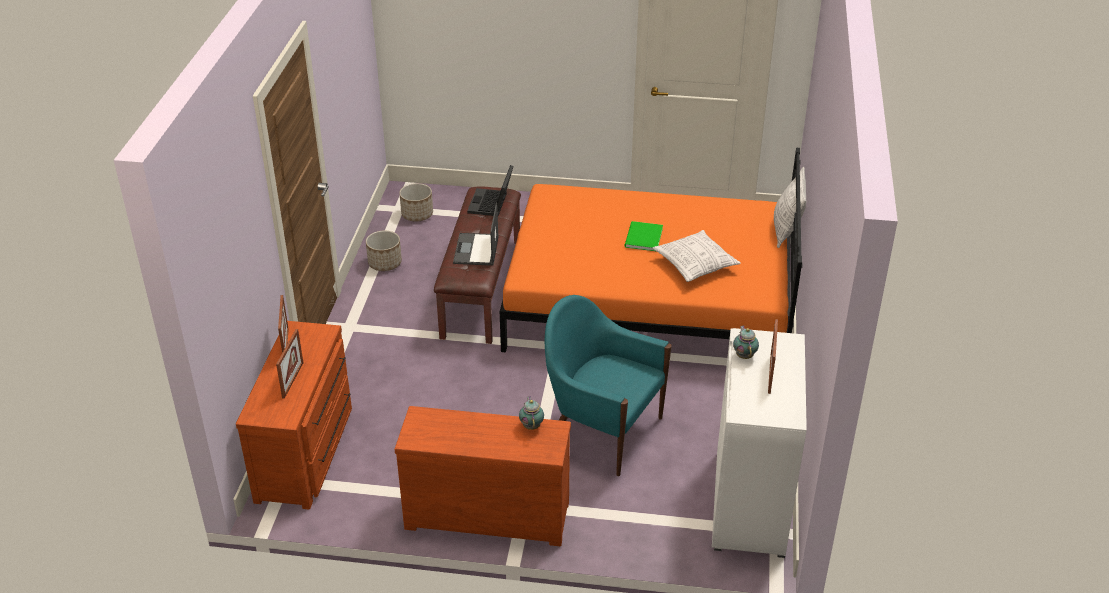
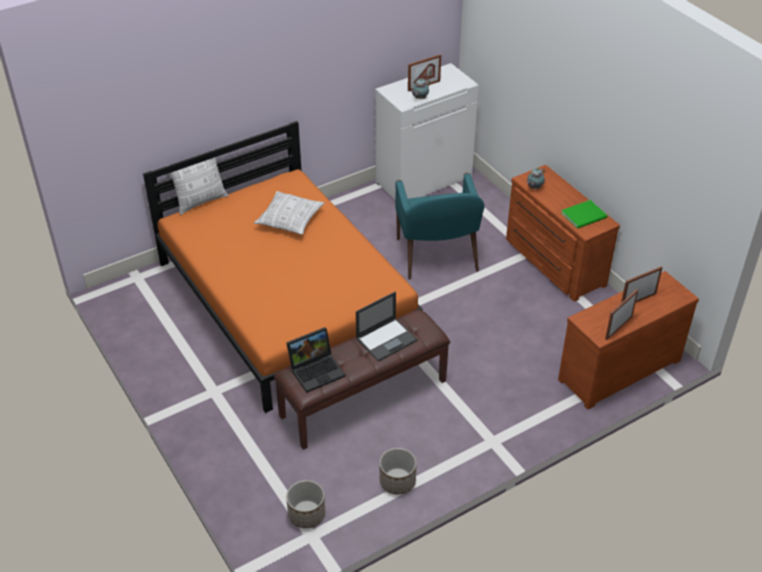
camera: 130 degrees left, 5 degrees up
(642, 238) = (283, 258): green book -> green book (585, 215)

